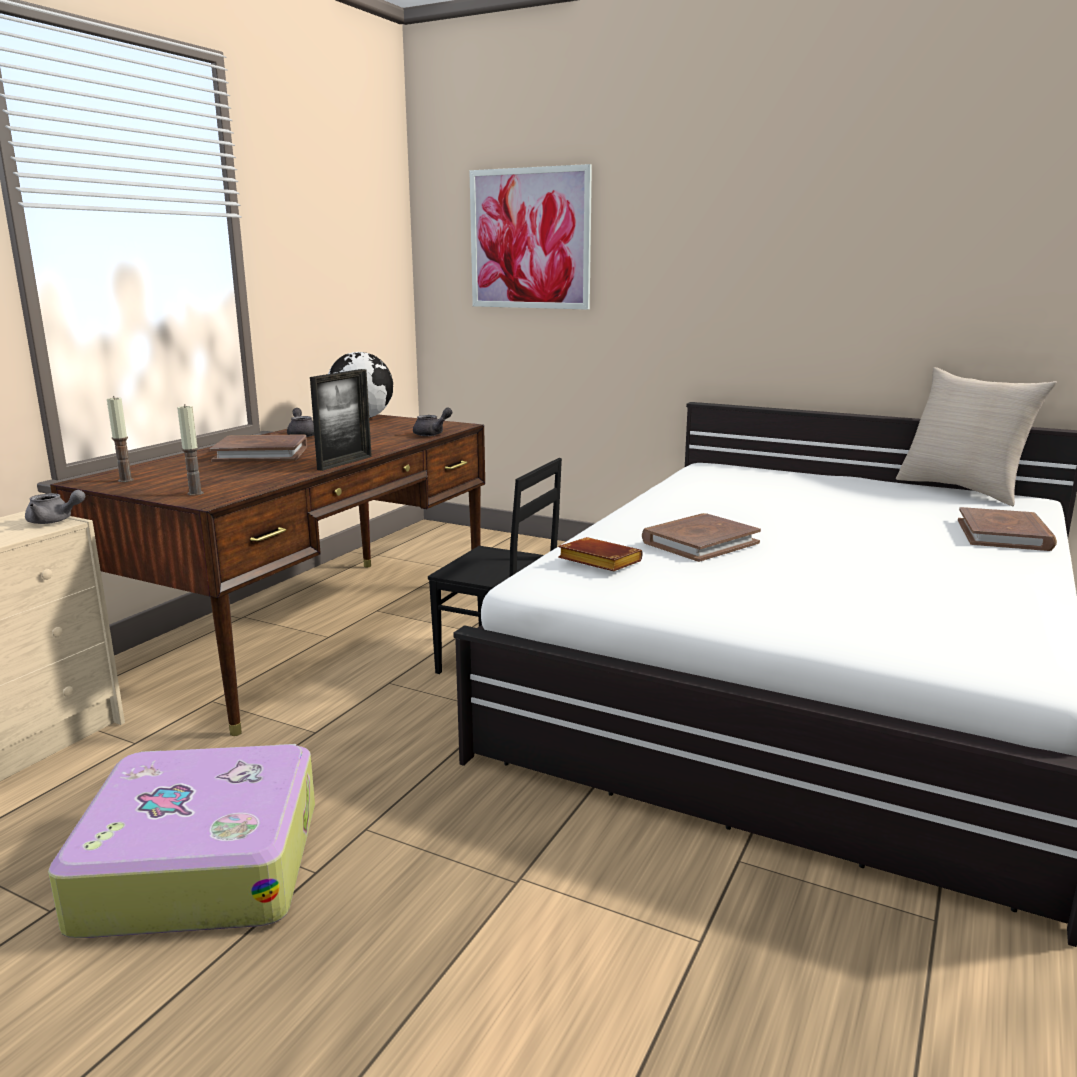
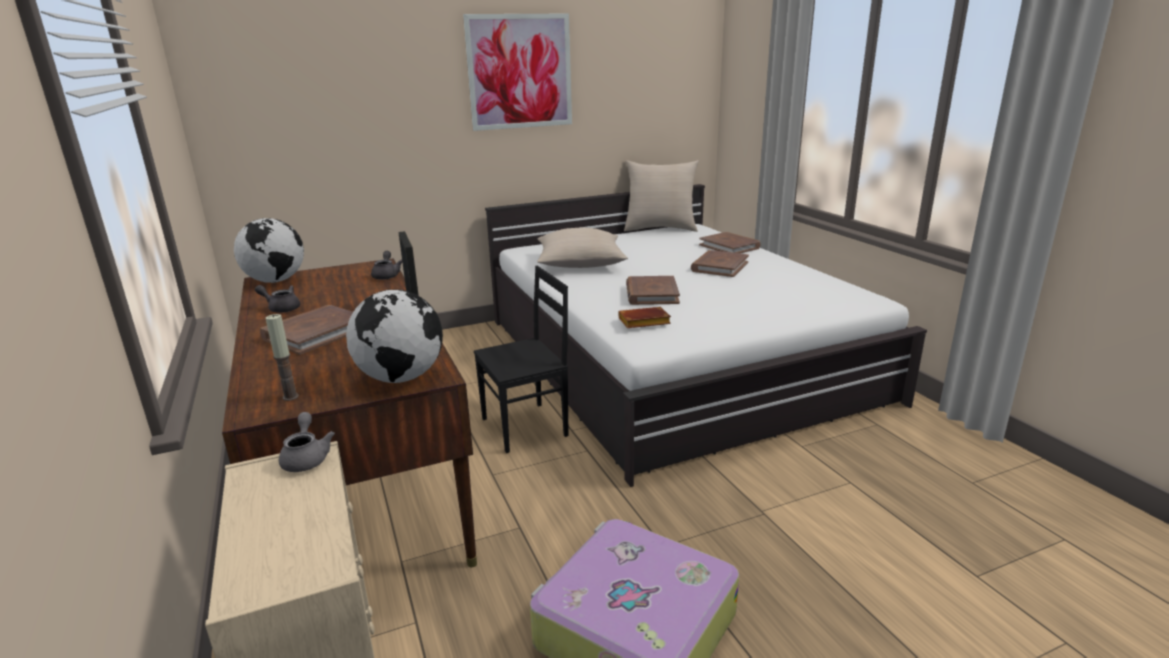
camera: 50 degrees left, 5 degrees up
(54, 521) = (307, 458): grey teapot -> grey teapot turned 60 degrees counterclockwise
(195, 493) = (401, 378): candle -> globe
(529, 239) = (321, 93): picture -> picture (520, 72)
(727, 494) = (580, 263): none -> beige pillow
(898, 549) = (719, 266): none -> brown book

